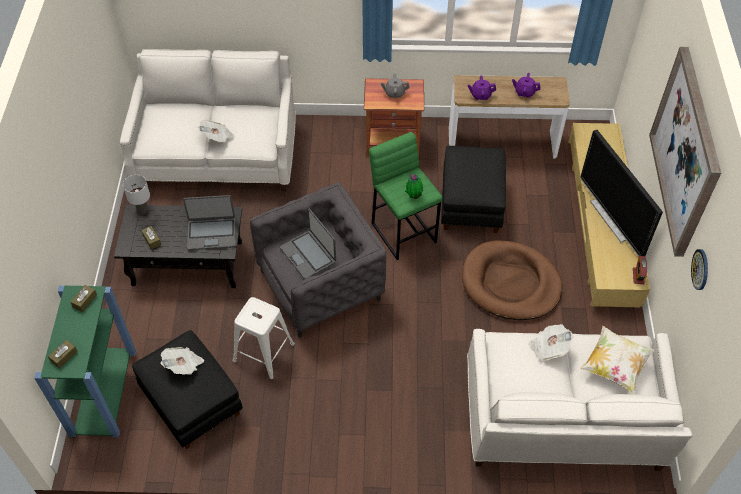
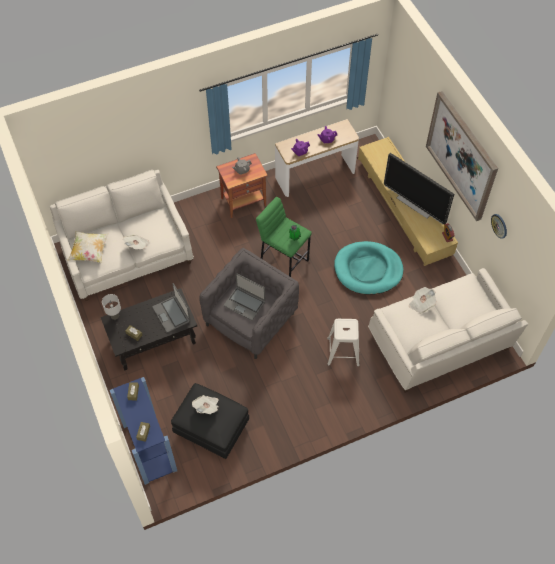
camera: 25 degrees left, 5 degrees up
(104, 391) = (149, 446): green bookcase -> blue bookcase
(211, 234) = (172, 314): laptop -> laptop turned 90 degrees clockwise
(263, 352) = (238, 378): white stool -> white stool (343, 352)
(471, 204) = (317, 226): black ottoman -> none
(510, 283) = (368, 270): brown dog bed -> turquoise dog bed
(614, 366) = (463, 299): pillow -> pillow (90, 252)

